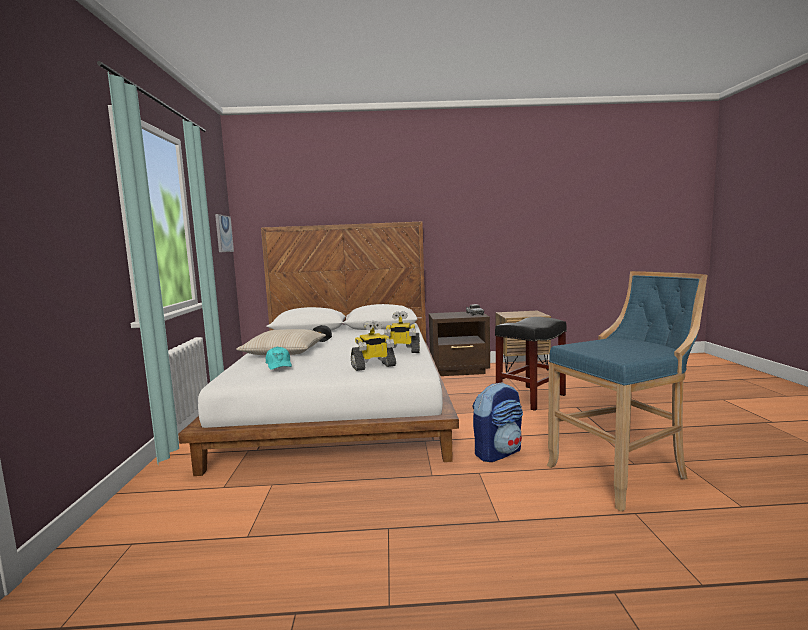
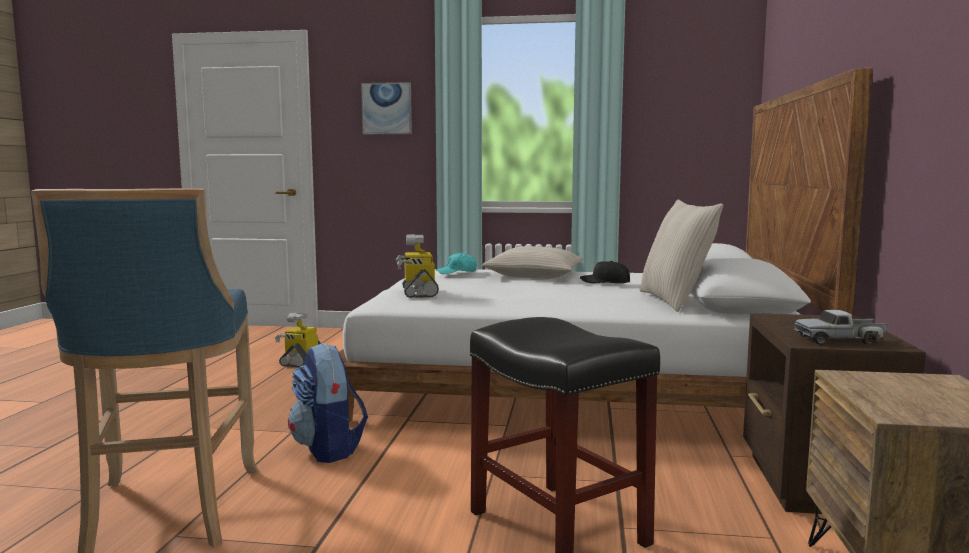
camera: 100 degrees right, 0 degrees up
(223, 233) = (716, 120): picture -> picture (387, 108)
(378, 331) = (675, 301): none -> beige pillow
(401, 351) = (486, 301): toy robot -> toy robot (301, 361)

